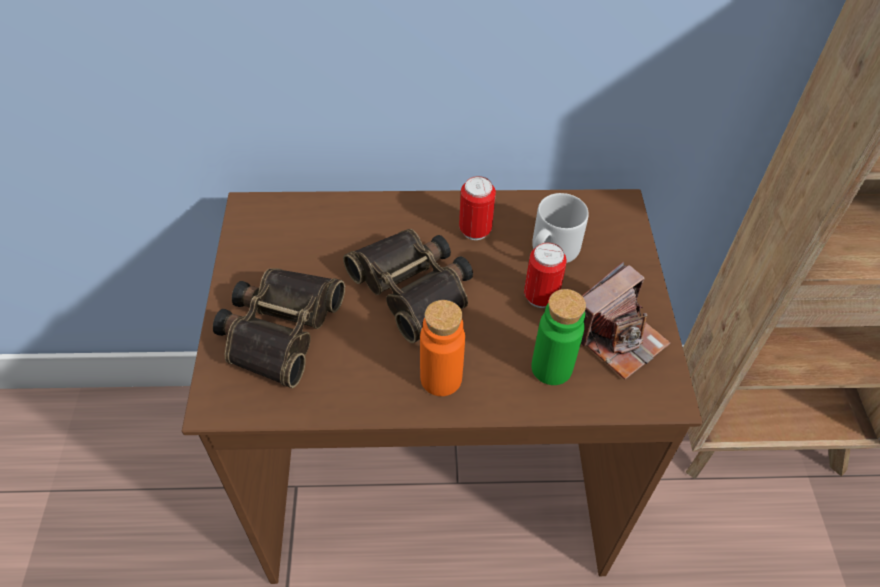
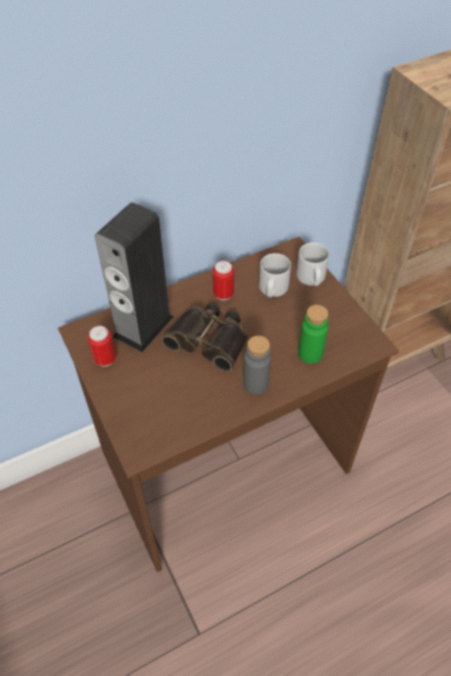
camera: 25 degrees left, 0 degrees up
(278, 328) = (145, 395): binoculars -> none
(336, 233) = (143, 326): none -> speaker
(441, 378) = (255, 384): orange bottle -> grey bottle
(540, 297) = (281, 317): can -> can (105, 359)
(617, 337) = (334, 323): camera -> none
(621, 256) = (311, 278): none -> grey mug

